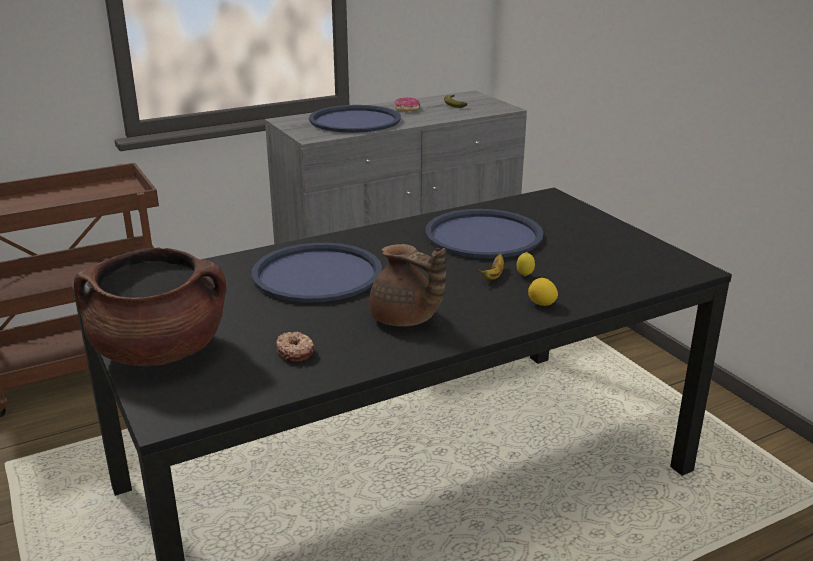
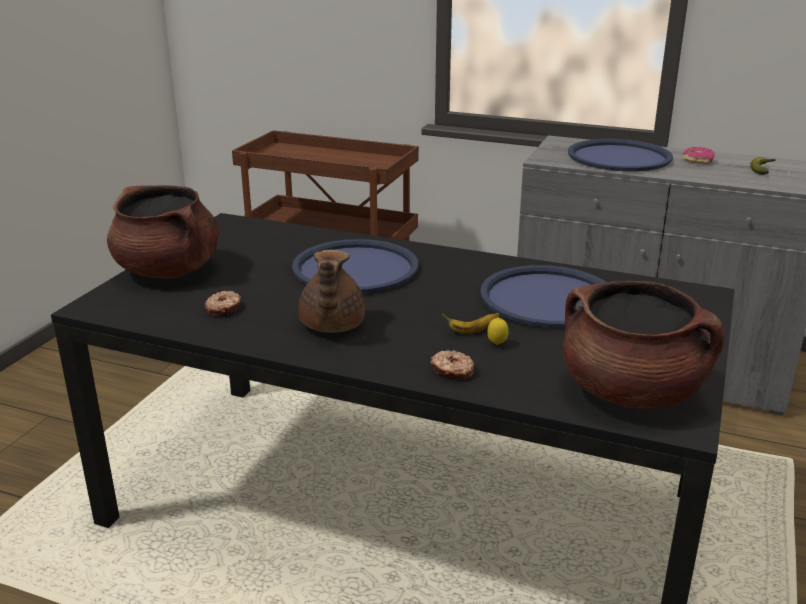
camera: 50 degrees right, 0 degrees up
(542, 304) = (452, 371): lemon -> donut
(640, 265) = (631, 392): none -> brown cooking pot

